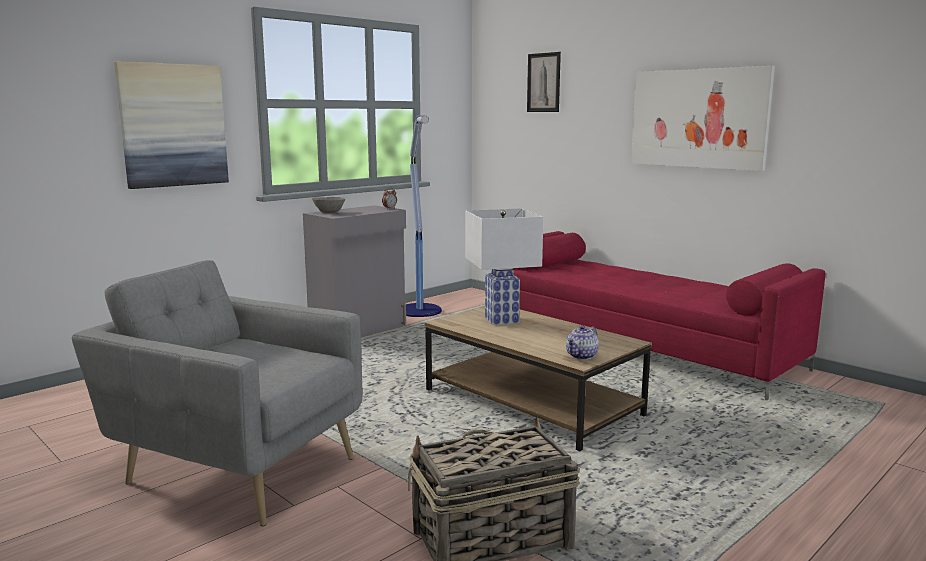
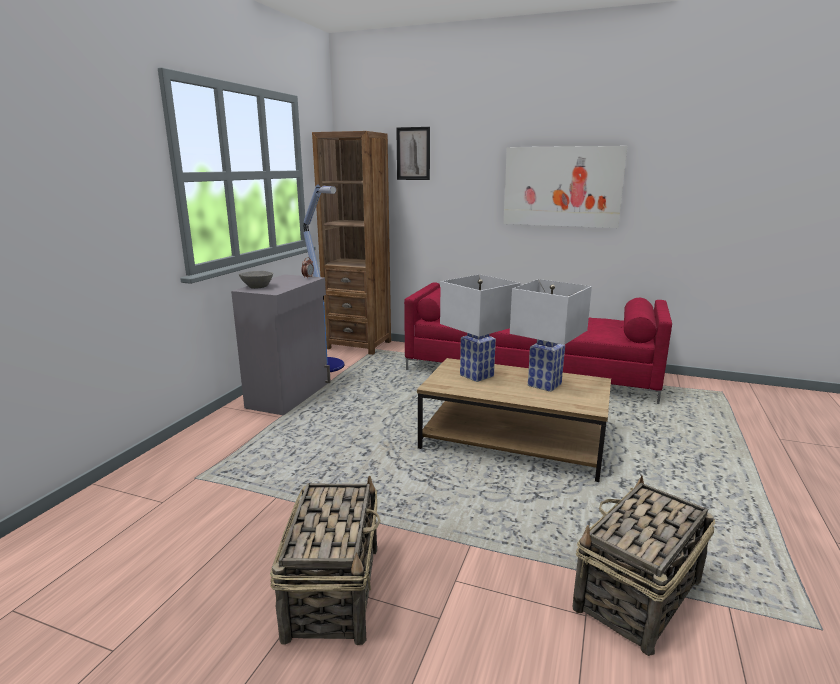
camera: 25 degrees left, 5 degrees up
(173, 125) = (94, 207): picture -> none
(236, 467) = (334, 590): grey armchair -> basket
(476, 297) = (358, 345): none -> brown bookcase
(562, 336) = (544, 384): none -> white table lamp
(582, 356) = (586, 402): teapot -> none

